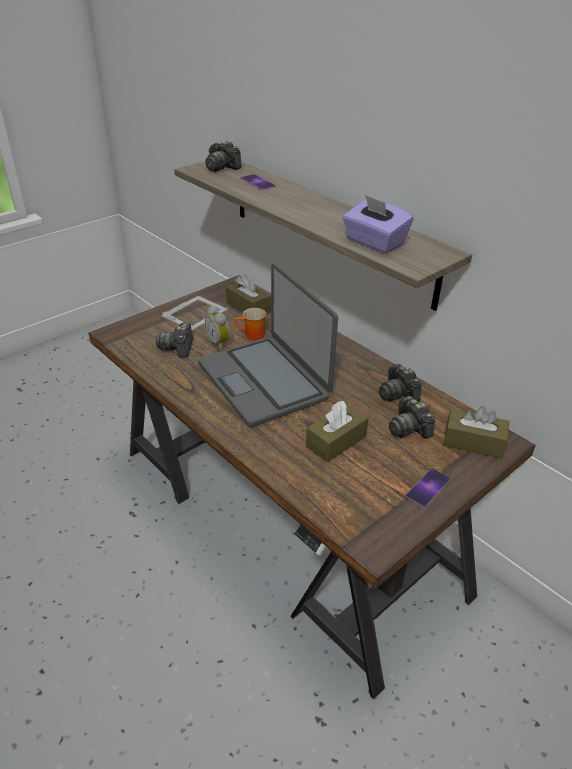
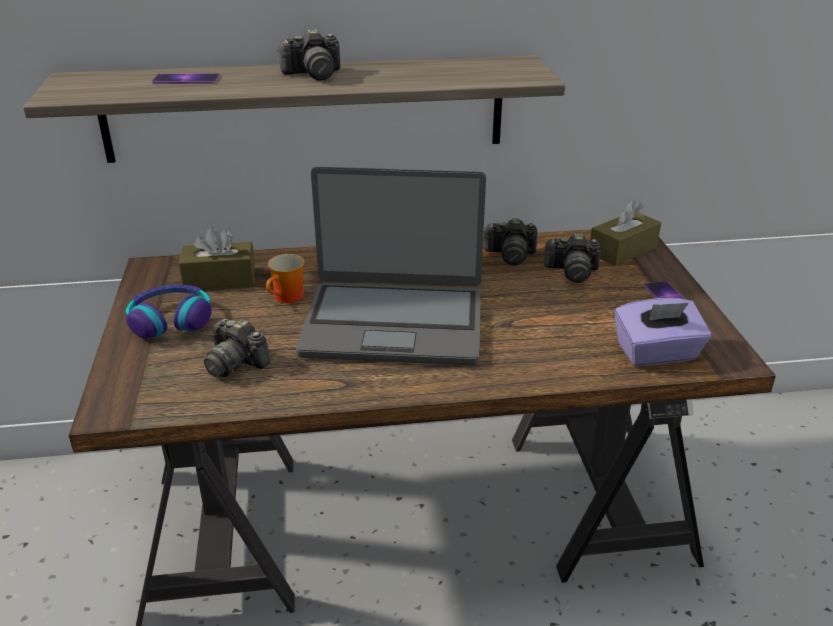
camera: 55 degrees left, 5 degrees down
(196, 313) = (171, 320): picture frame -> headphones
(220, 343) = (271, 326): alarm clock -> none
(221, 167) = (91, 83): camera -> camera (313, 74)
(336, 441) = (554, 319): brown tissue box -> none
(374, 243) = (456, 77): purple tissue box -> purple tissue box (657, 353)

